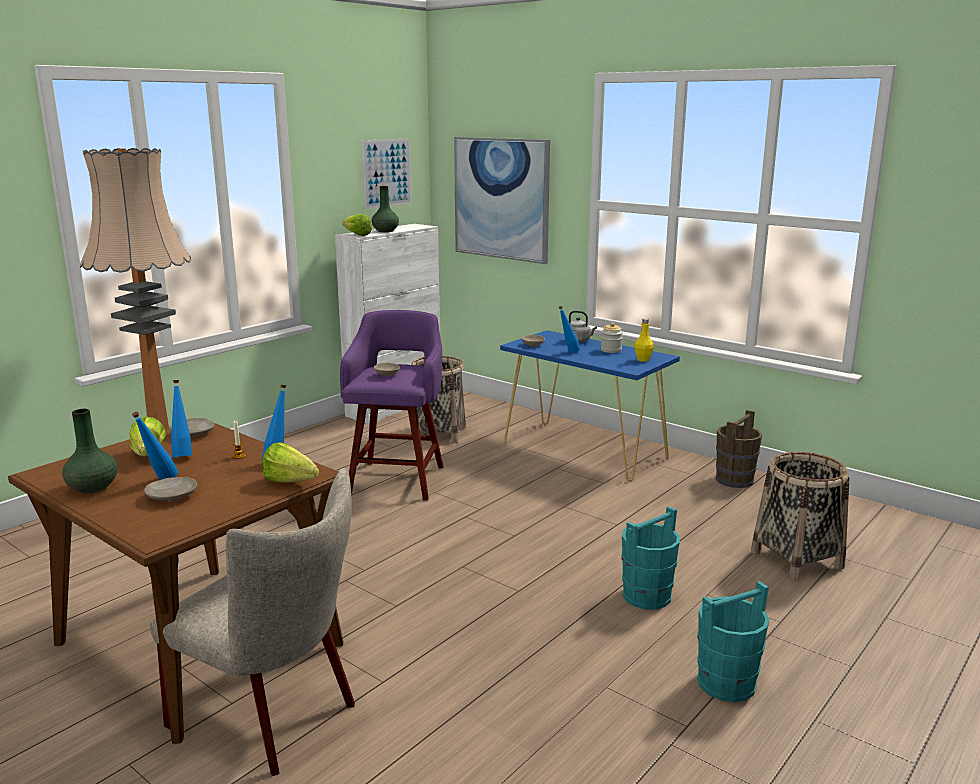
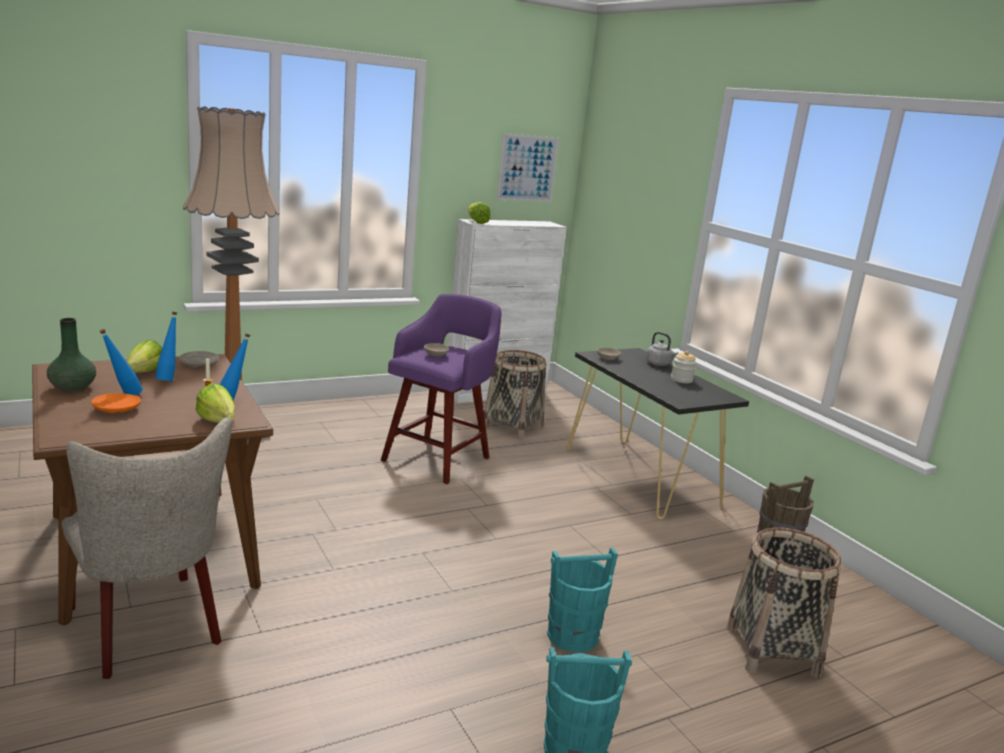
camera: 20 degrees right, 0 degrees up
(172, 496) = (117, 409): beige plate -> orange plate
(385, 231) = (508, 223): green vase -> none
(501, 198) = (629, 208): picture -> none
(568, 353) = (634, 373): blue bottle -> none
(584, 450) = (640, 477): blue console table -> black console table
(643, 360) = (704, 396): yellow bottle -> none

